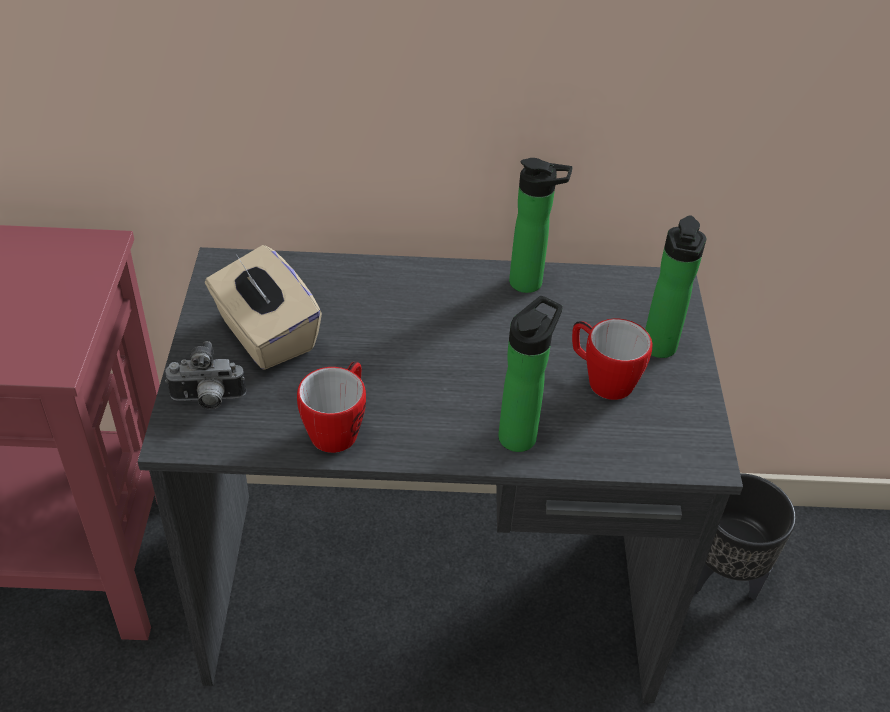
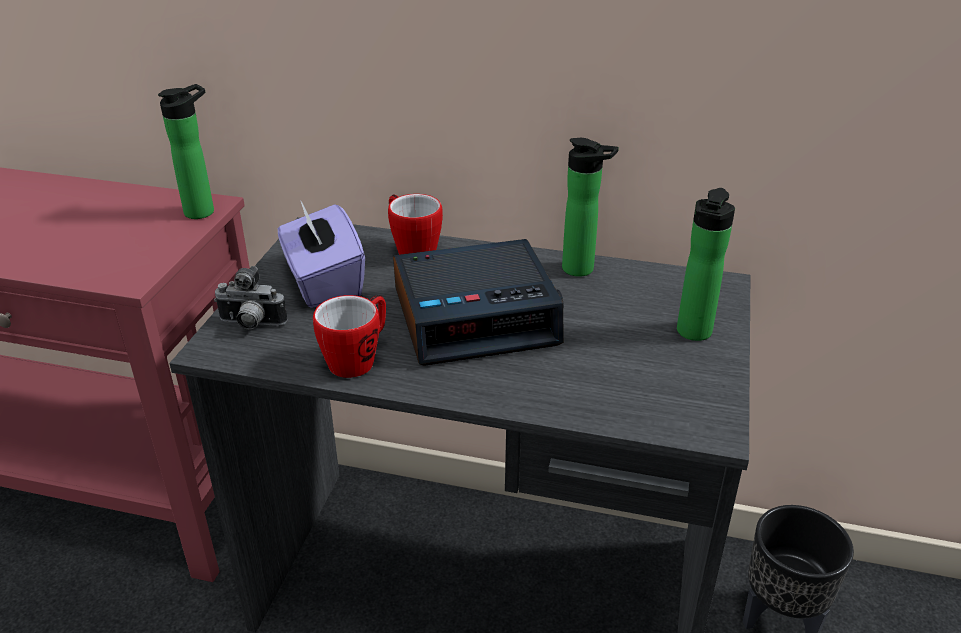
camera: 15 degrees right, 10 degrees down
(265, 334) = (323, 283): beige tissue box -> purple tissue box
(442, 356) = (477, 316): none -> alarm clock
(520, 434) = (529, 385): bottle -> bottle (203, 211)
(602, 379) = (627, 351): mug -> mug (412, 248)

